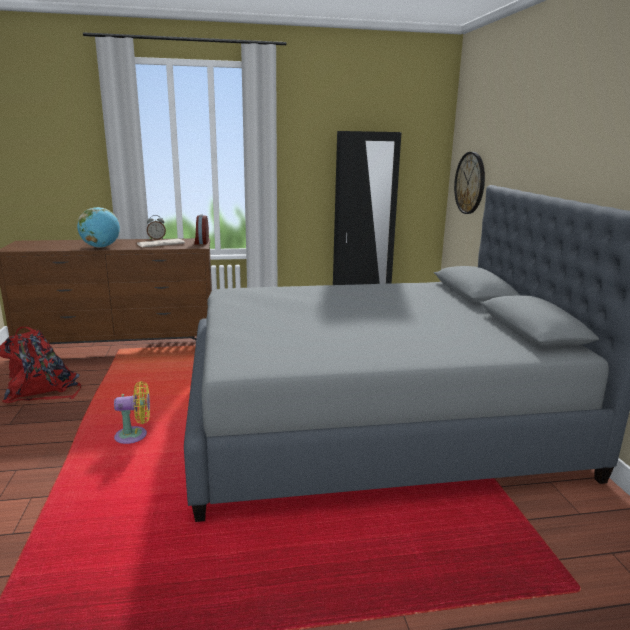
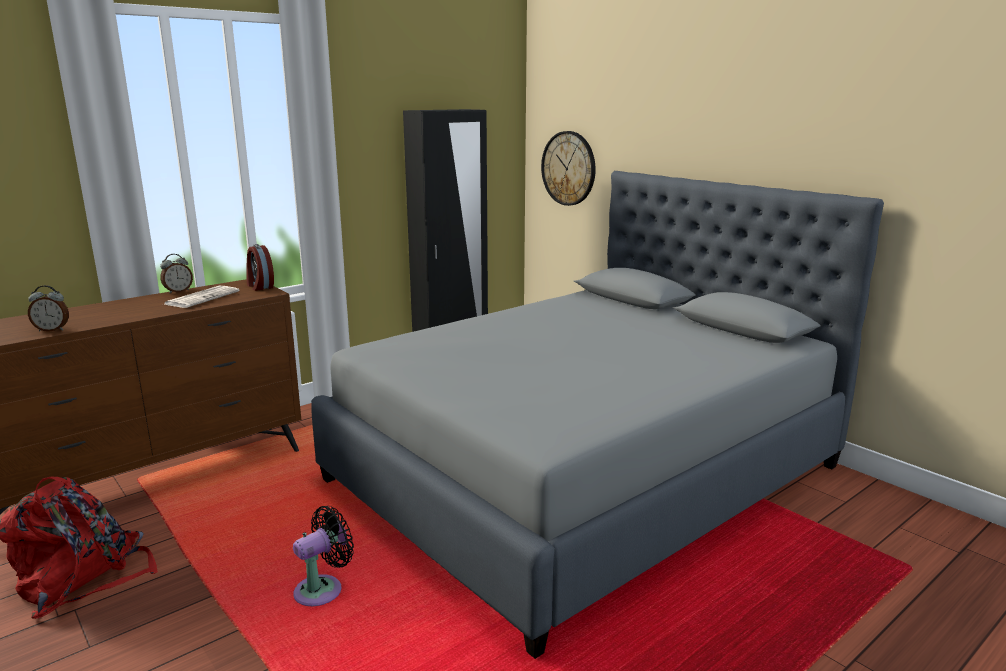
camera: 30 degrees left, 0 degrees up
(66, 248) = (52, 330): none -> alarm clock
(101, 247) = (113, 318): globe -> none
(134, 436) = (323, 589): yellow fan -> black fan

